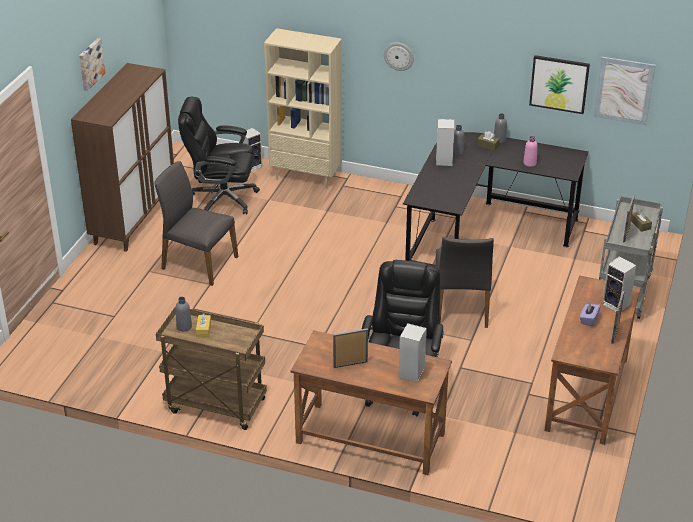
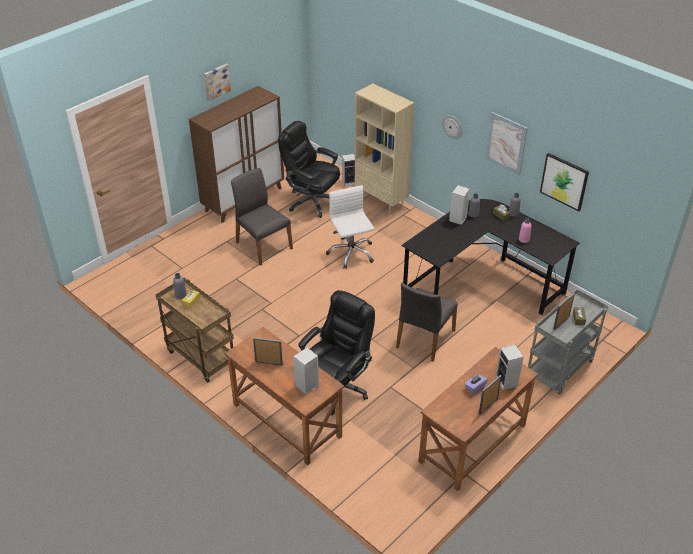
camera: 25 degrees right, 5 degrees up
(312, 242) = (351, 253): none -> white office chair
(624, 90) = (613, 201): picture -> picture (506, 143)

